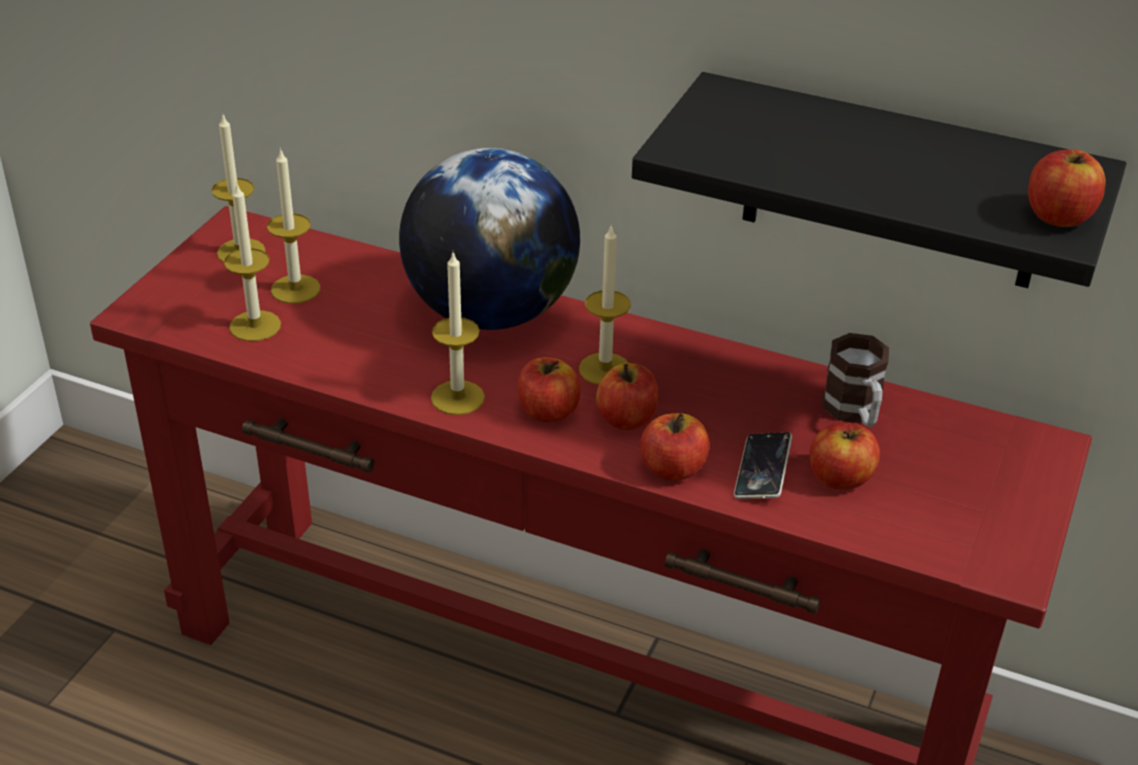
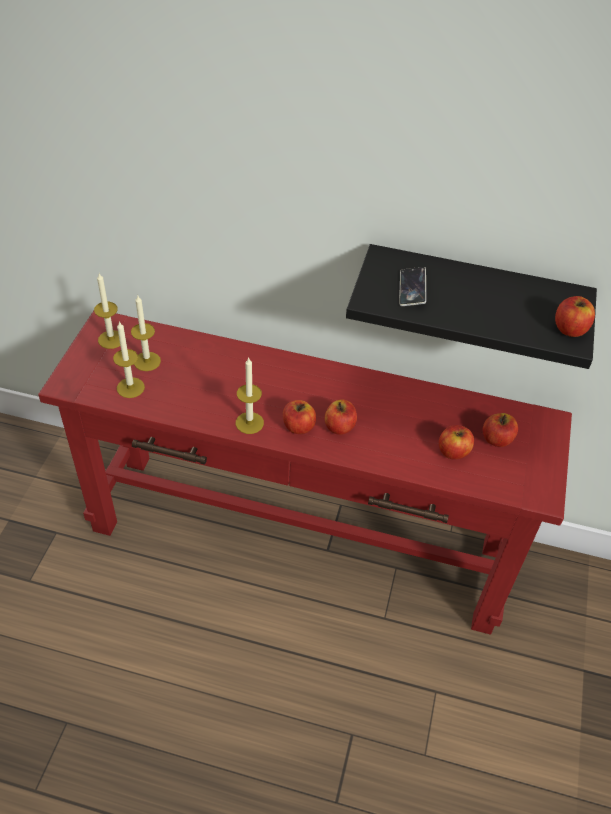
camera: 10 degrees left, 10 degrees up
(490, 313) = (255, 367): globe -> none
(605, 369) = (322, 397): candle -> none
(673, 469) = (369, 455): apple -> apple (497, 439)
(762, 470) = (414, 451): phone -> phone (412, 289)
(855, 412) = (454, 411): mug -> none

